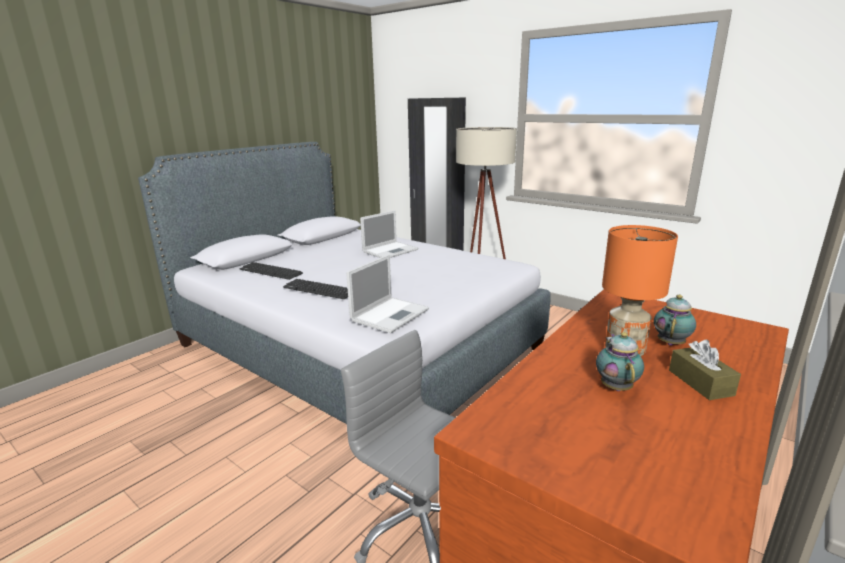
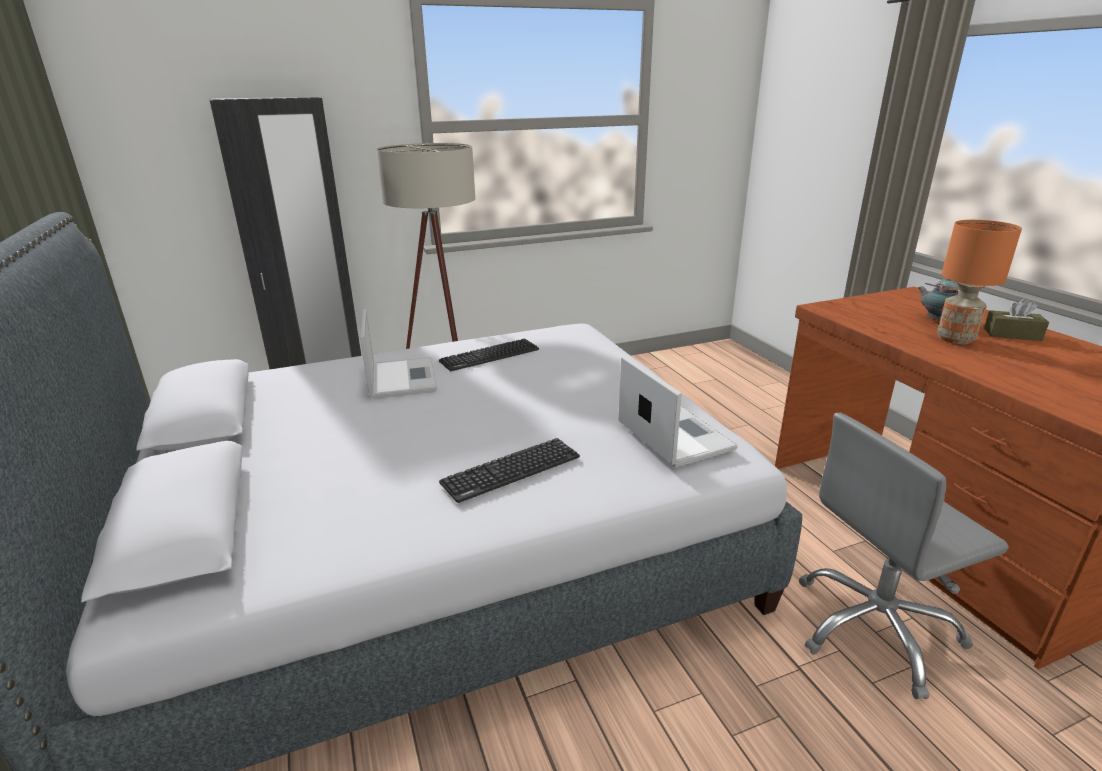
camera: 60 degrees left, 5 degrees up
(270, 271) = (336, 504): keyboard -> keyboard (490, 356)
(615, 386) = (1022, 359): teapot -> none

